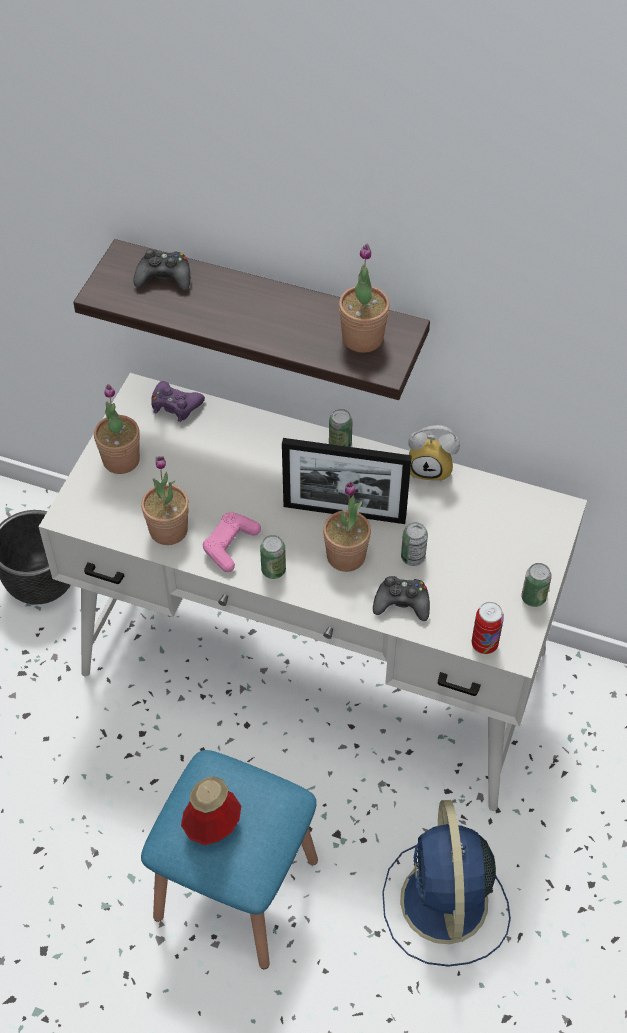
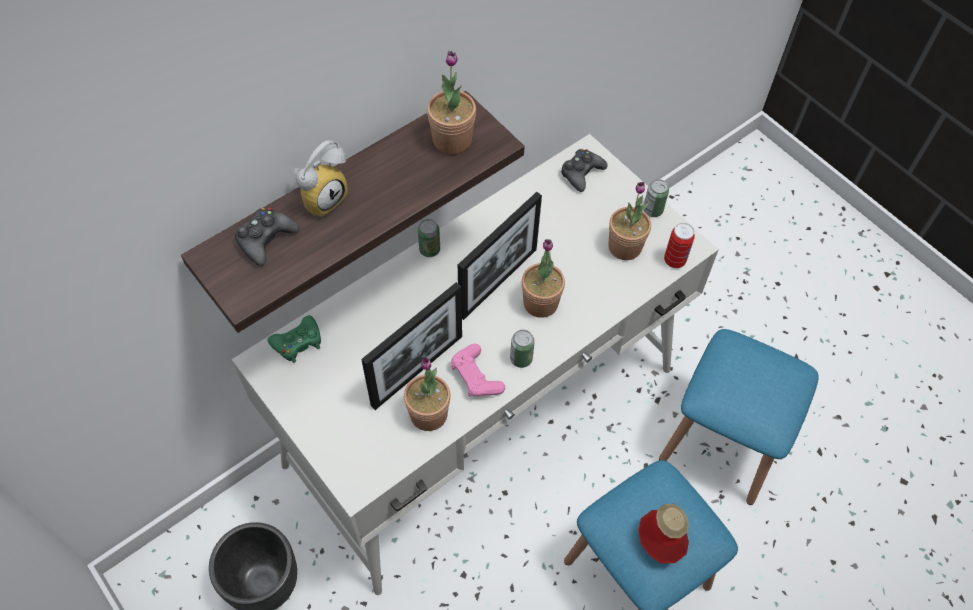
camera: 60 degrees left, 5 degrees up
(121, 460) = (326, 414): potted plant -> potted plant (625, 247)
(175, 405) = (298, 342): purple game controller -> green game controller
(206, 500) = (417, 370): none -> picture frame
(402, 603) = (607, 290): black game controller -> black game controller (581, 173)
(413, 557) = (570, 261): can -> none
(431, 468) = (496, 205): alarm clock -> alarm clock (322, 197)
(444, 905) = (722, 442): blue fan -> blue stool

